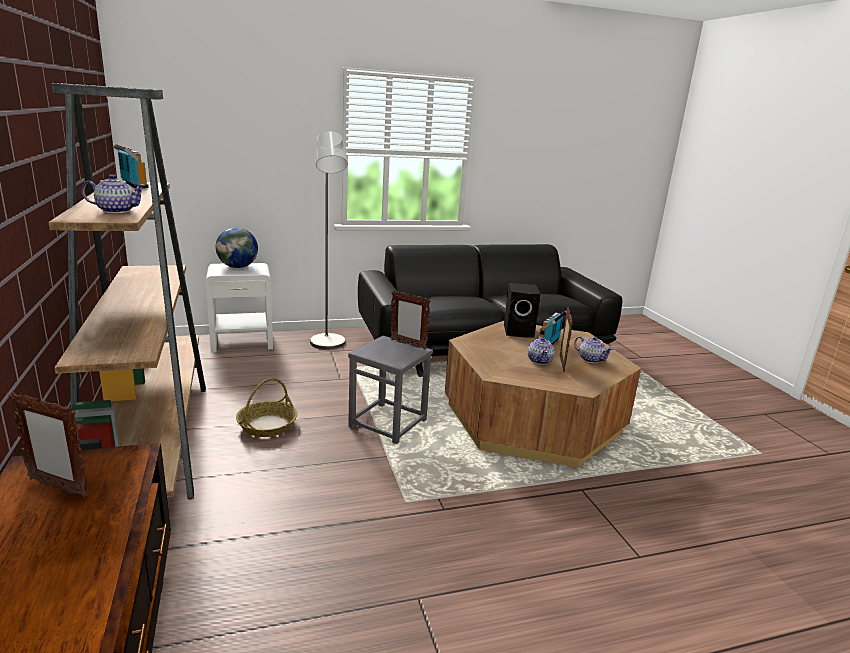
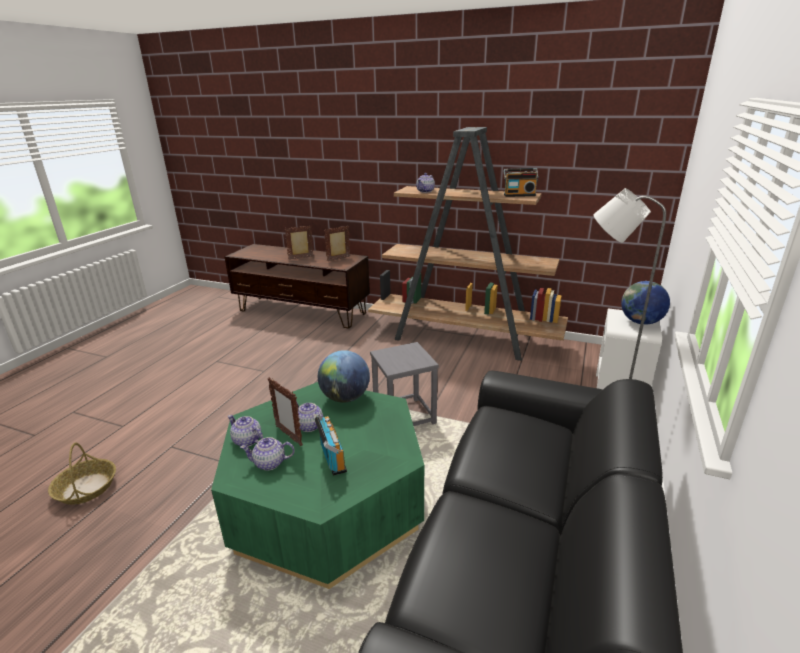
camera: 130 degrees right, 5 degrees up
(267, 425) = (447, 371): basket -> basket (86, 488)
(408, 344) = (407, 368): picture frame -> picture frame (301, 258)
(487, 360) = (345, 398): none -> globe
(520, 331) = (381, 456): black speaker -> none
(532, 419) = (327, 503): brown coffee table -> green coffee table
(595, 376) = (247, 441): none -> teapot

